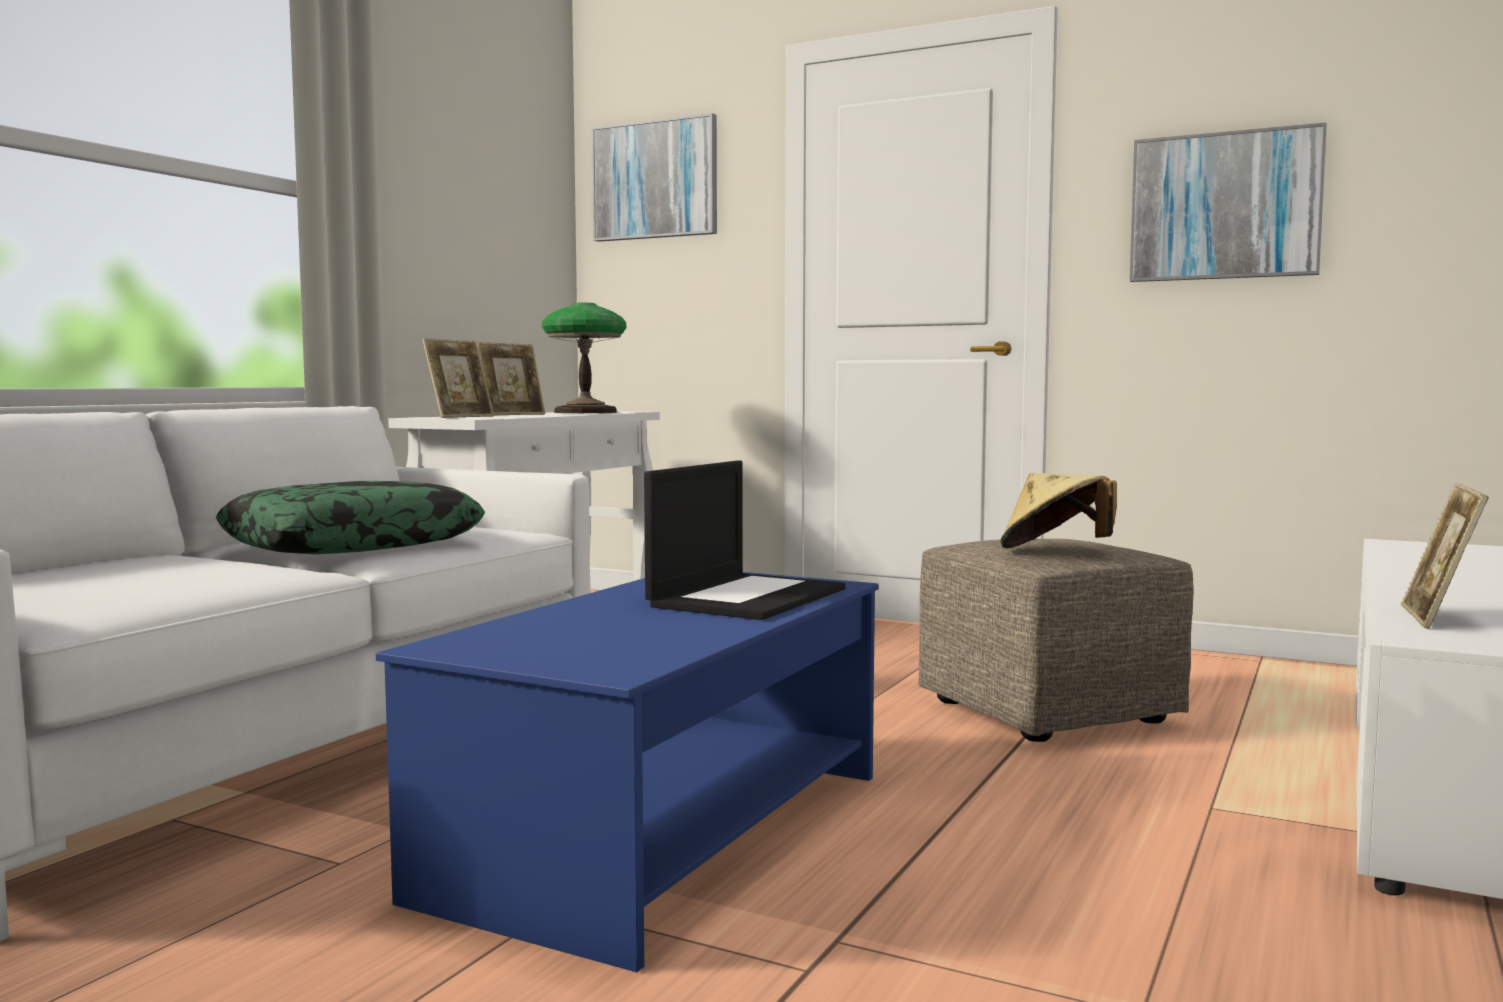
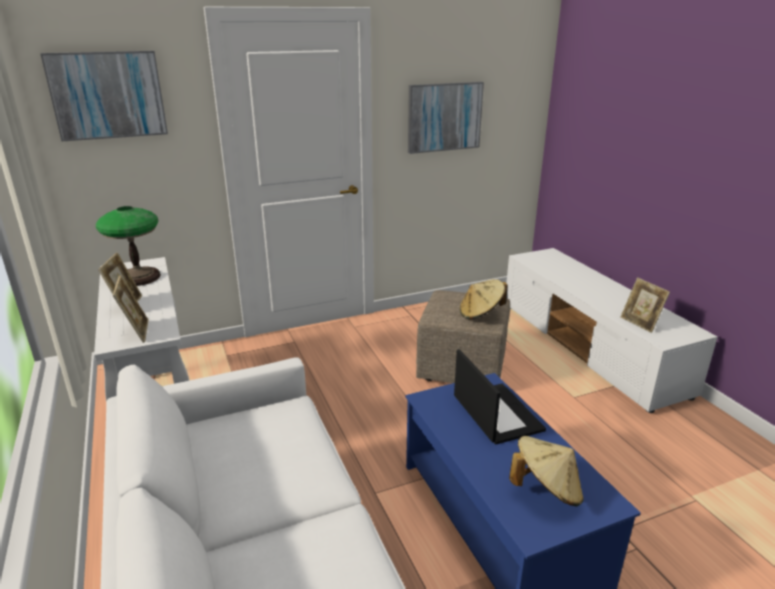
camera: 50 degrees left, 20 degrees up
(354, 543) = (275, 477): pillow -> none
(580, 639) = (546, 489): none -> beige hat

